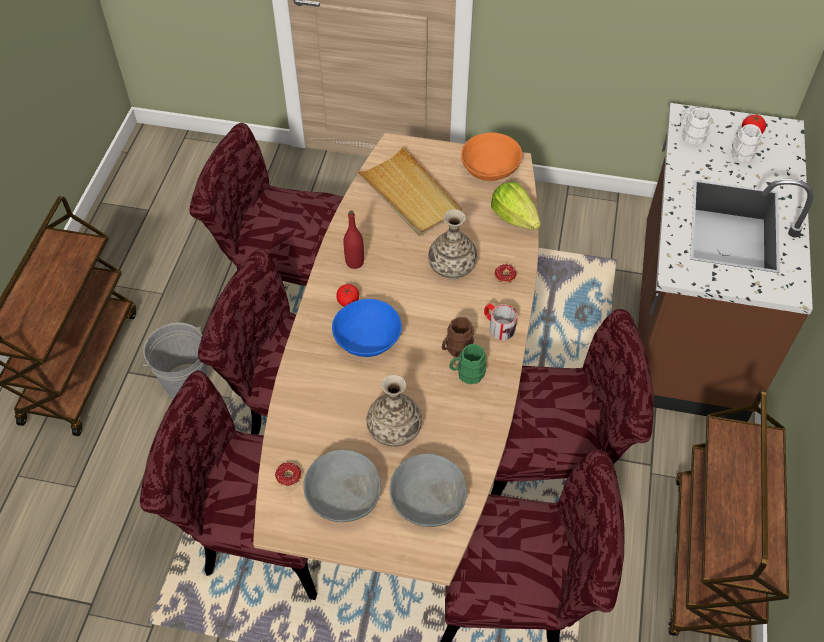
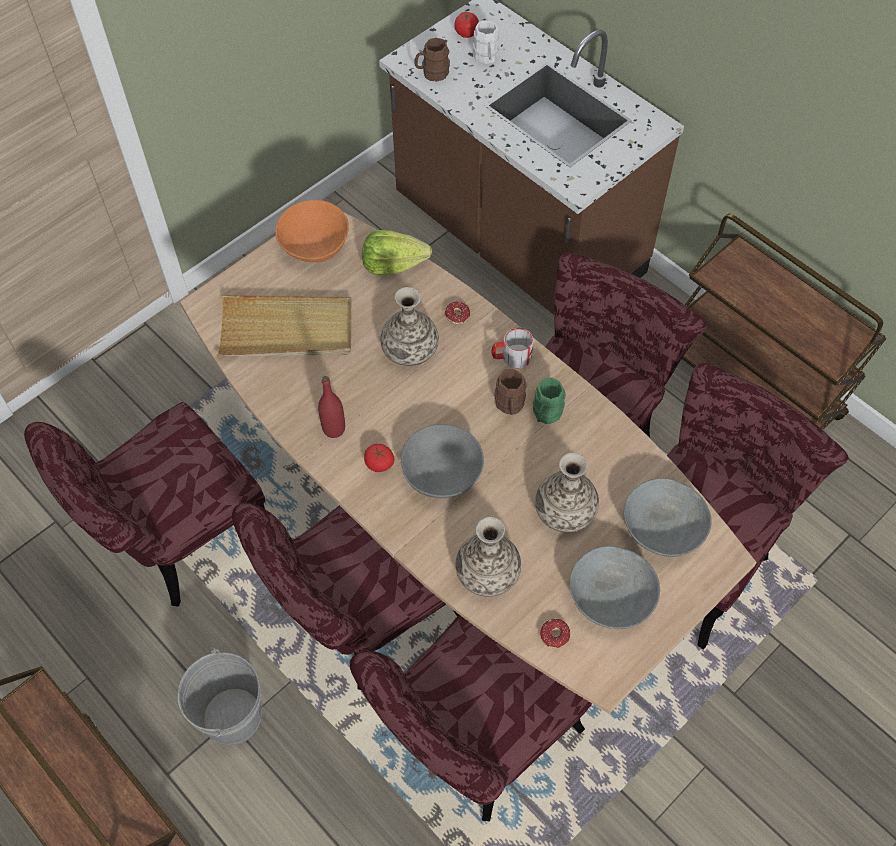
camera: 55 degrees left, 5 degrees up
(309, 409) = (487, 573): none -> vase
(368, 341) = (443, 474): blue bowl -> grey bowl
(690, 135) = (432, 73): white mug -> brown mug

